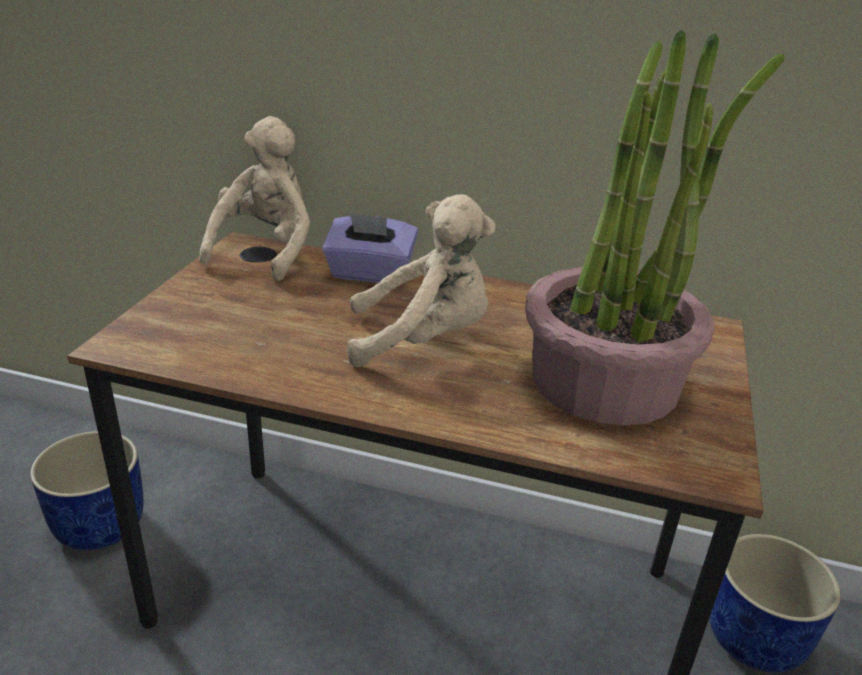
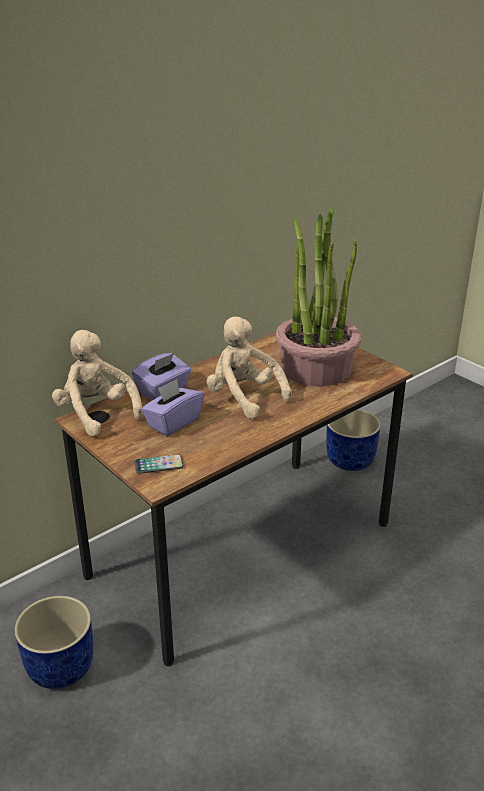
camera: 55 degrees left, 0 degrees up
(169, 330) = (159, 465): none -> phone
(291, 306) = (173, 422): none -> purple tissue box
(423, 340) = (244, 397): beige plush toy -> beige plush toy turned 75 degrees counterclockwise

